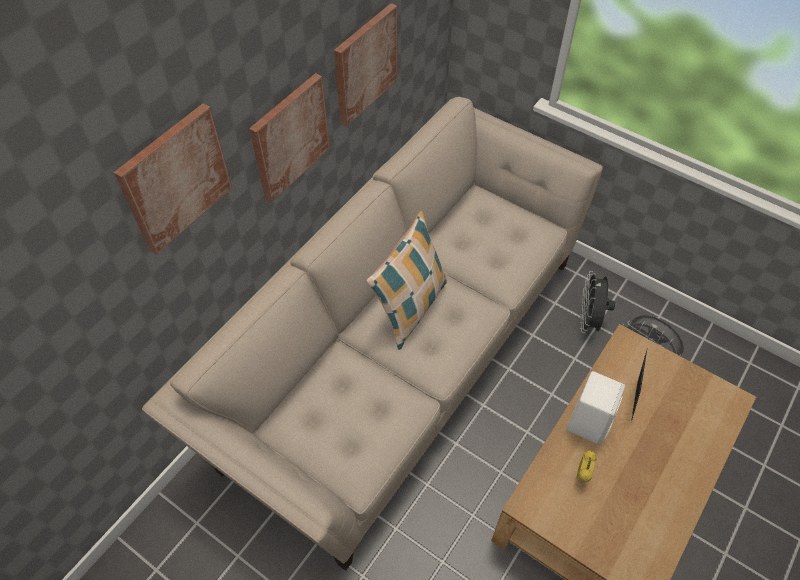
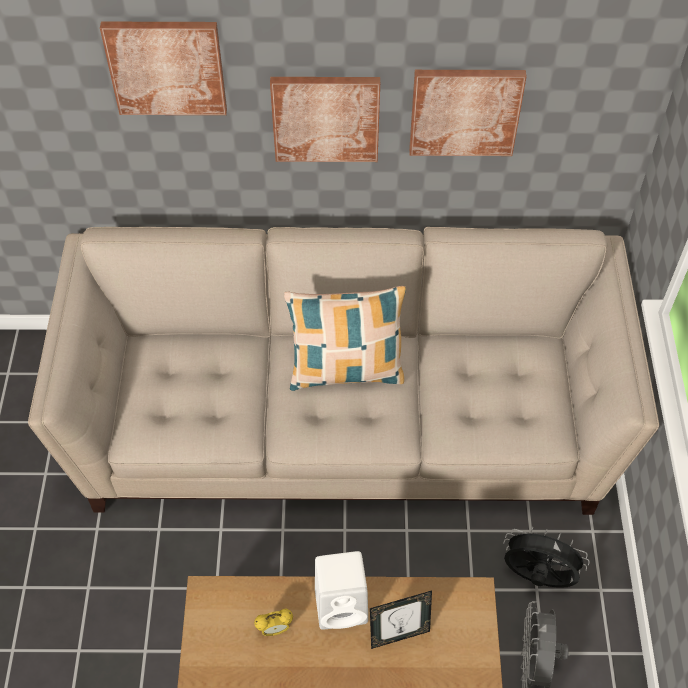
camera: 55 degrees right, 0 degrees up
(589, 320) = (536, 578): black fan -> black fan turned 45 degrees clockwise

